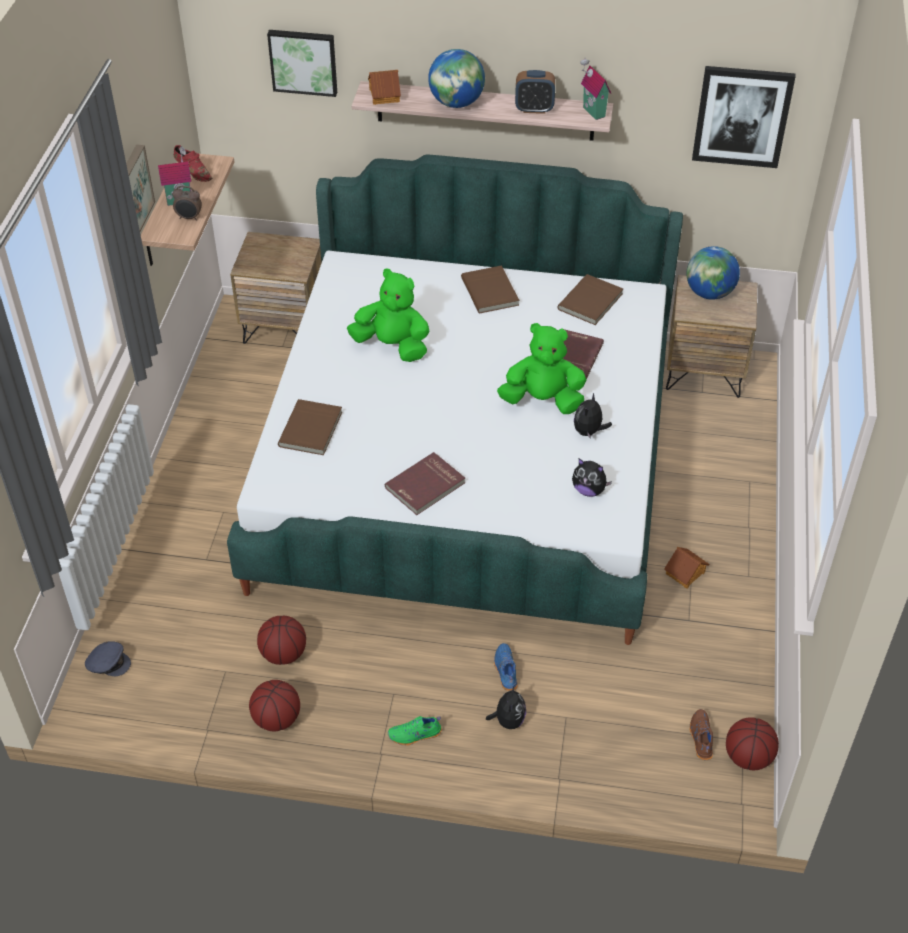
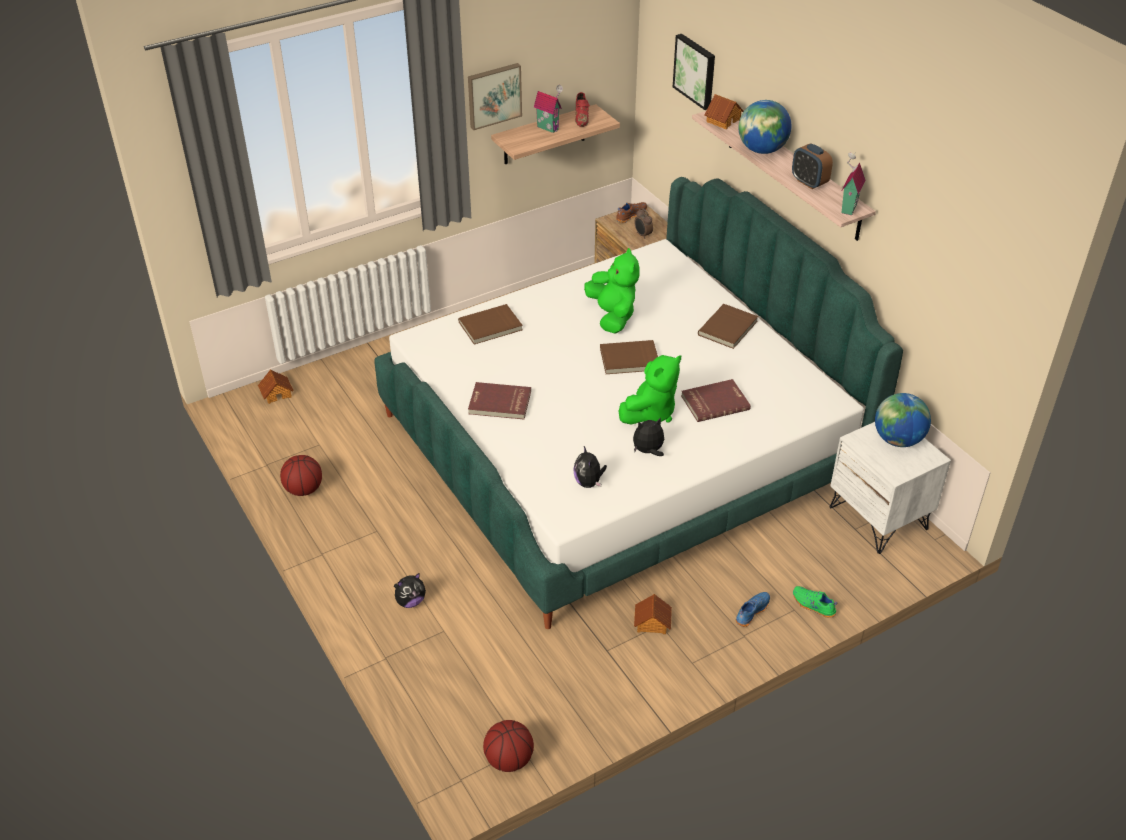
camera: 50 degrees right, 5 degrees down
(108, 663) = (277, 393): grey cap -> toy house
(189, 218) = (537, 140): alarm clock -> alarm clock (642, 235)
(283, 653) = (358, 461): basketball -> none
(415, 735) = (352, 561): green shoe -> green shoe (813, 606)
(505, 670) = (452, 574): blue shoe -> blue shoe (751, 611)
(543, 401) = (650, 412): green plush toy -> green plush toy turned 75 degrees clockwise
(591, 302) = (787, 380): brown book -> brown book (629, 360)
(700, 738) = (499, 719): brown shoe -> brown shoe (630, 215)
(704, 371) = (879, 518): brown nightstand -> white nightstand
(742, 116) = (966, 276): picture -> none

